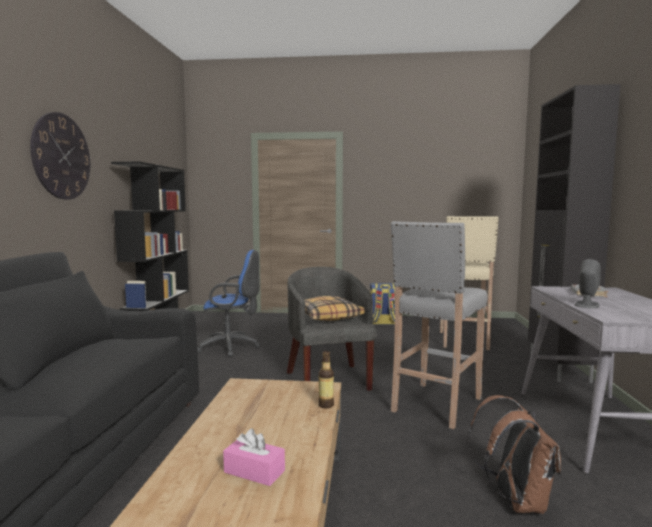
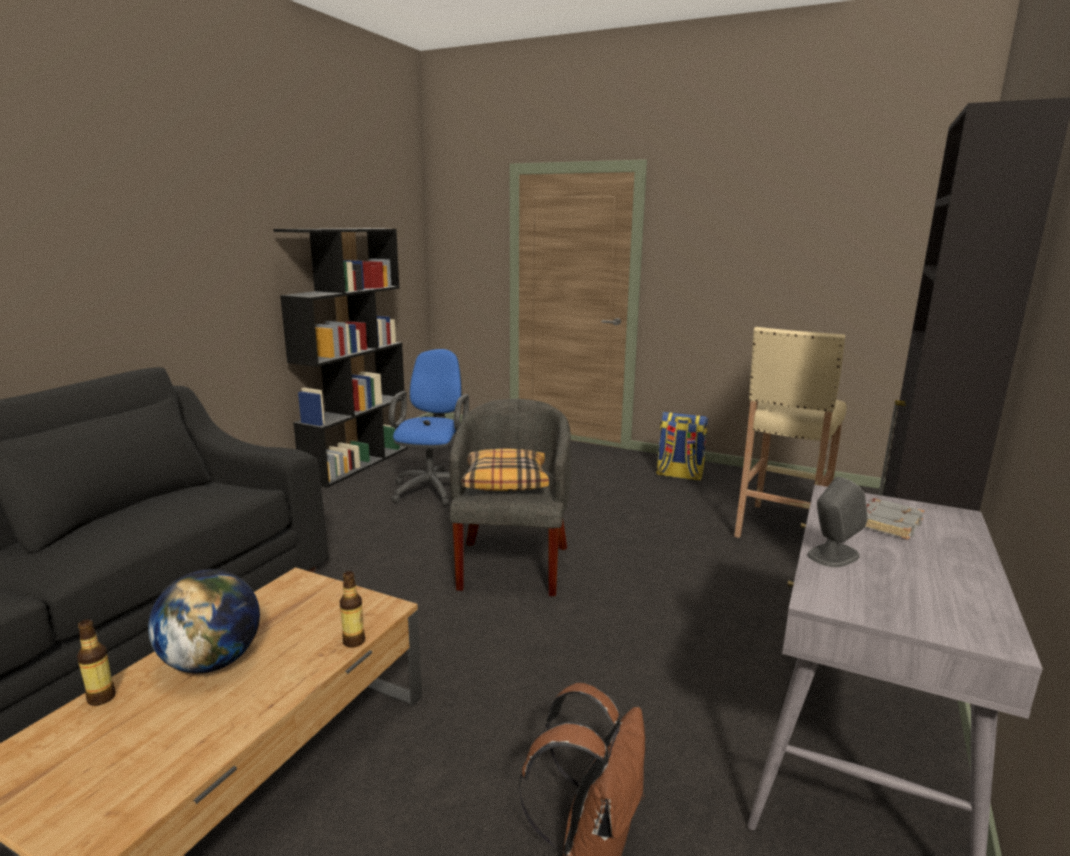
camera: 20 degrees right, 10 degrees up
(61, 156) = (189, 232): wall clock -> none
(178, 466) = (101, 698): none -> bottle
(232, 347) = (433, 488): blue office chair -> blue office chair turned 105 degrees counterclockwise
(239, 432) = (212, 662): none -> globe
(254, 471) = (163, 730): pink tissue box -> none
(435, 405) = (624, 643): grey stool -> none

